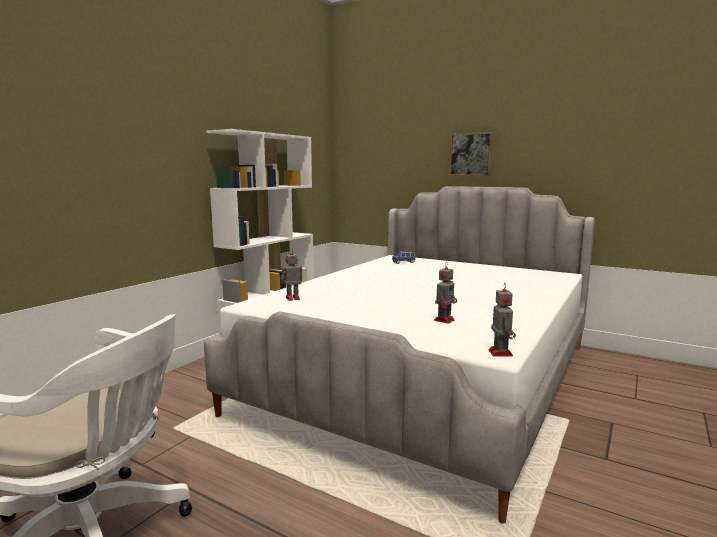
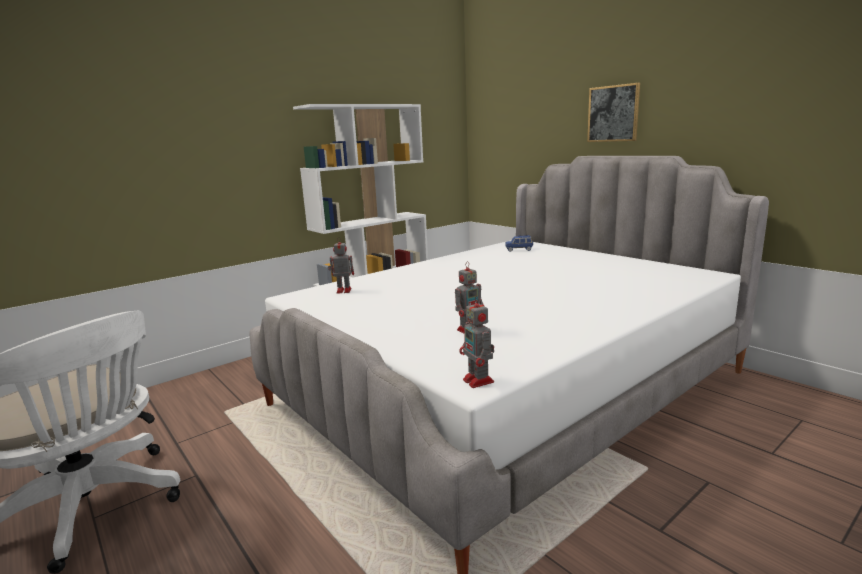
camera: 20 degrees right, 5 degrees up
(500, 352) = (479, 381): toy robot -> toy robot turned 135 degrees clockwise

